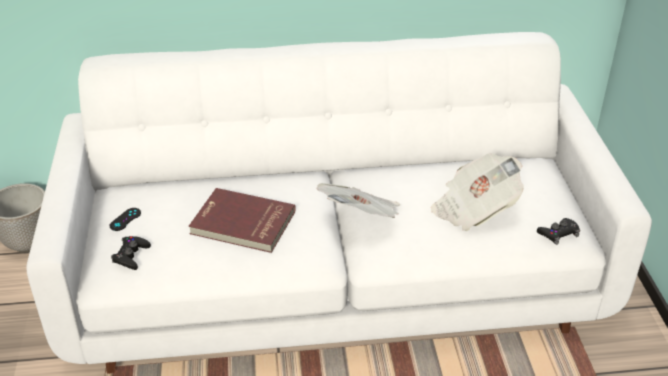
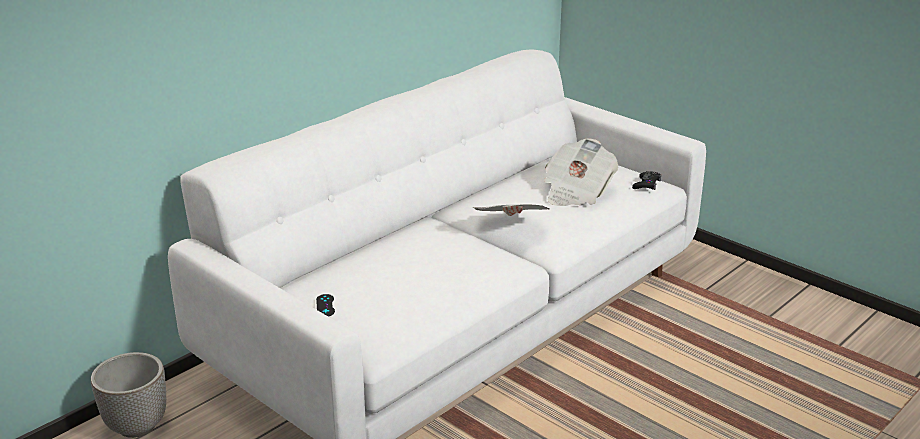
camera: 40 degrees left, 10 degrees down
(131, 256) = (373, 324): black game controller -> none
(242, 224) = (428, 267): red book -> none

